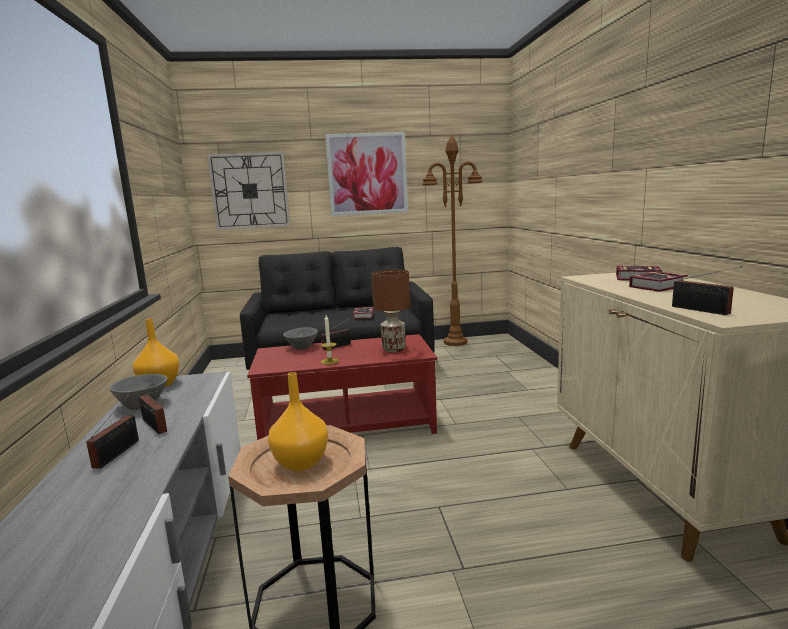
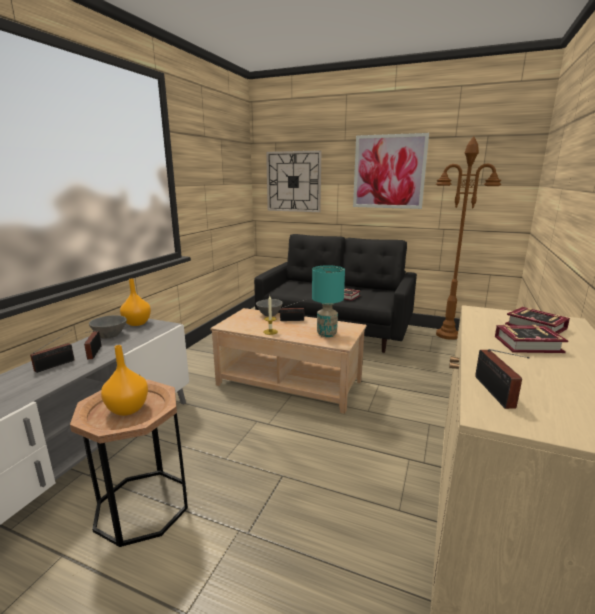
camera: 30 degrees right, 5 degrees up
(348, 423) = (290, 382): red coffee table -> beige coffee table
(393, 349) = (326, 334): brown table lamp -> turquoise table lamp

